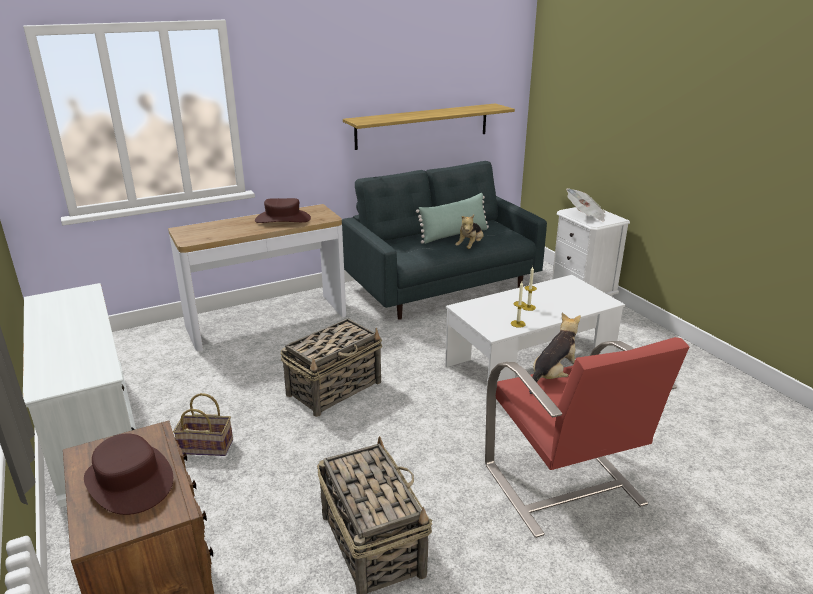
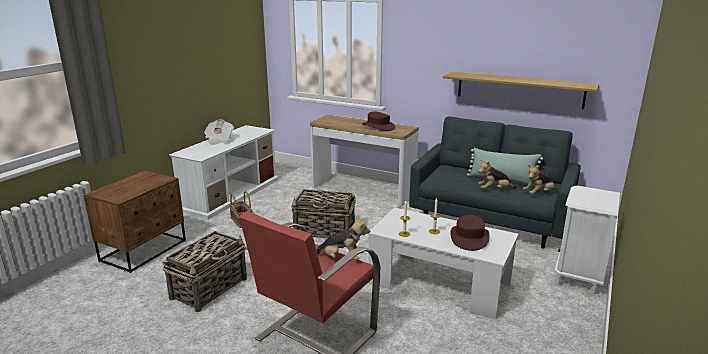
camera: 55 degrees right, 5 degrees down
(129, 480) = (132, 186): brown hat -> brown hat (469, 238)
(504, 234) = (539, 193): none -> plush toy
(585, 216) = (586, 196): newspaper -> newspaper (219, 140)

